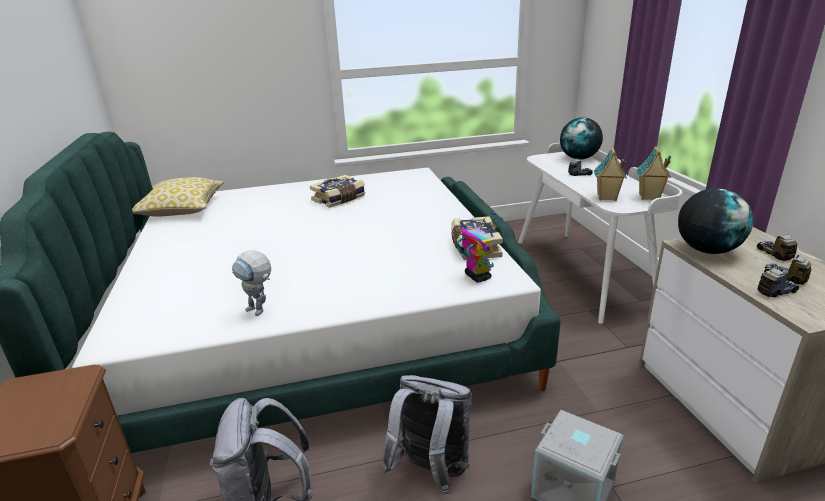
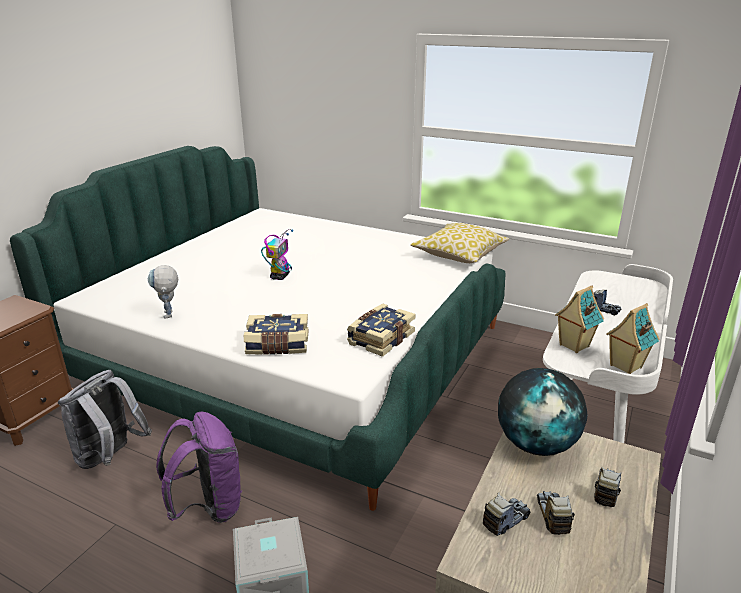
camera: 40 degrees right, 0 degrees up
(181, 209) = (255, 221): pillow -> pillow (459, 254)
(339, 199) = (363, 252): book -> book (277, 345)
(431, 472) = (209, 507): grey backpack -> purple backpack
(477, 276) = (334, 363): toy robot -> toy robot (280, 276)
(579, 158) = (645, 292): globe -> none
(776, 291) = (505, 520): toy truck -> toy truck turned 60 degrees counterclockwise

